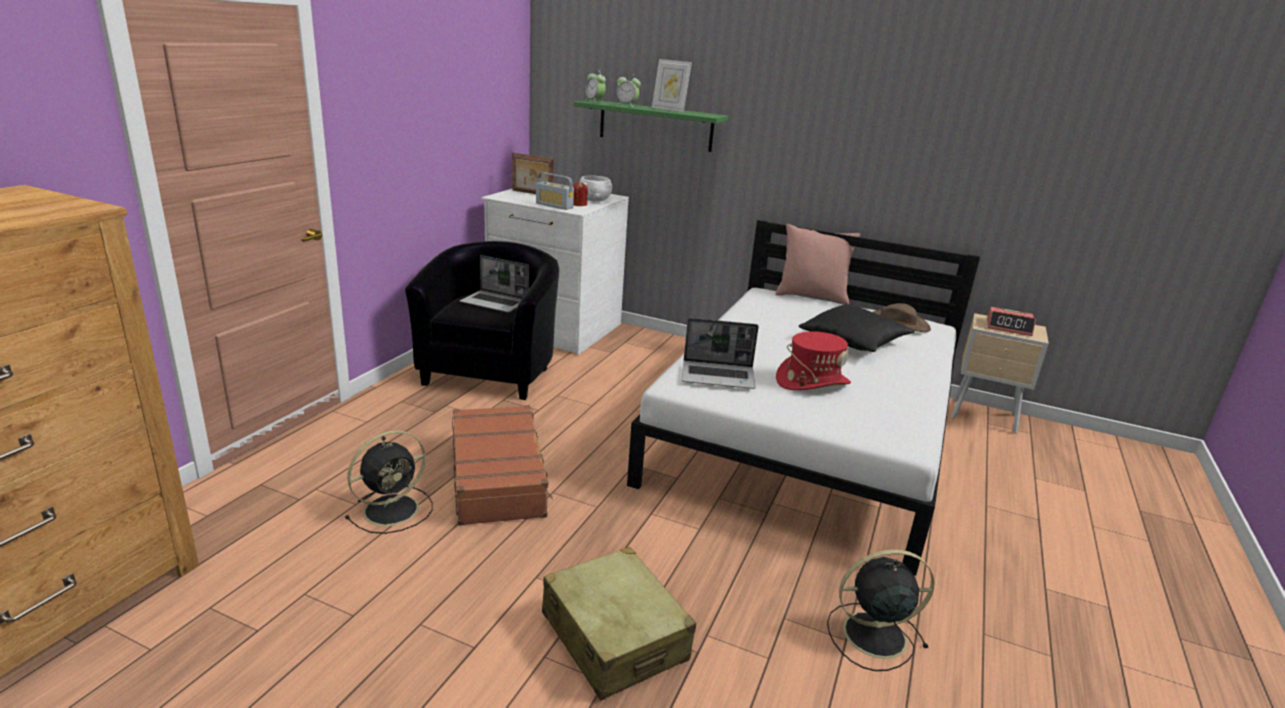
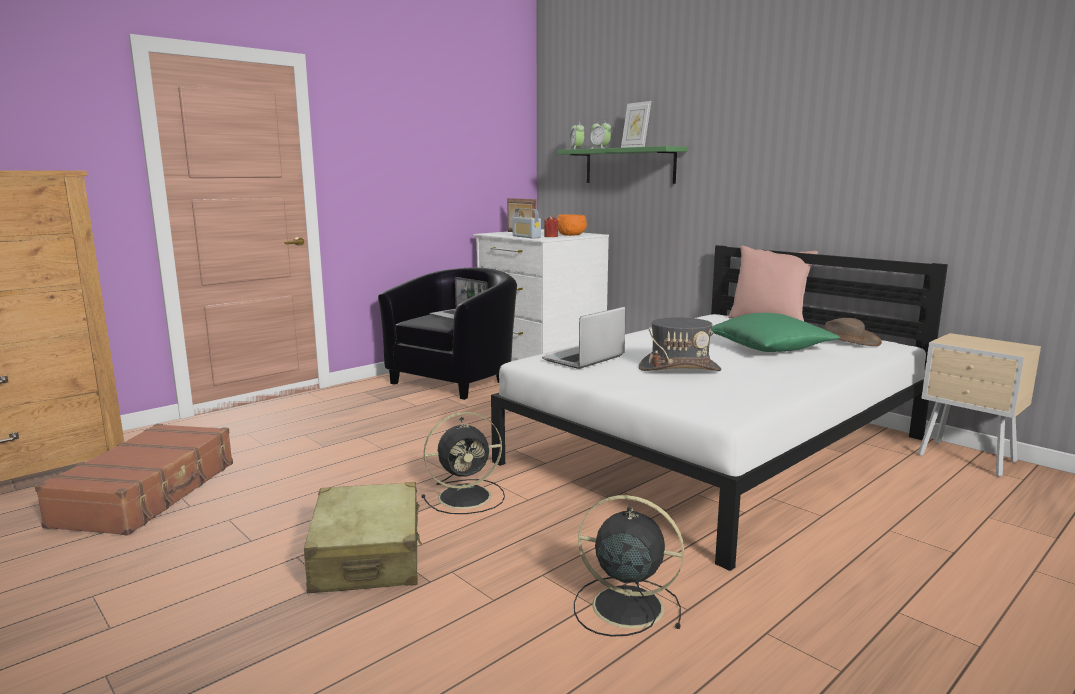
camera: 25 degrees right, 10 degrees down
(393, 509) = (287, 451): black fan -> black fan (467, 496)
(499, 477) = (388, 443): brown suitcase -> brown suitcase (149, 493)
(595, 200) = (571, 235): white bowl -> orange bowl
(719, 376) = (583, 358): laptop -> laptop turned 105 degrees clockwise
(812, 382) = (679, 369): red hat -> grey hat
(854, 341) = (770, 348): black pillow -> green pillow
(1009, 327) = (982, 344): alarm clock -> none

